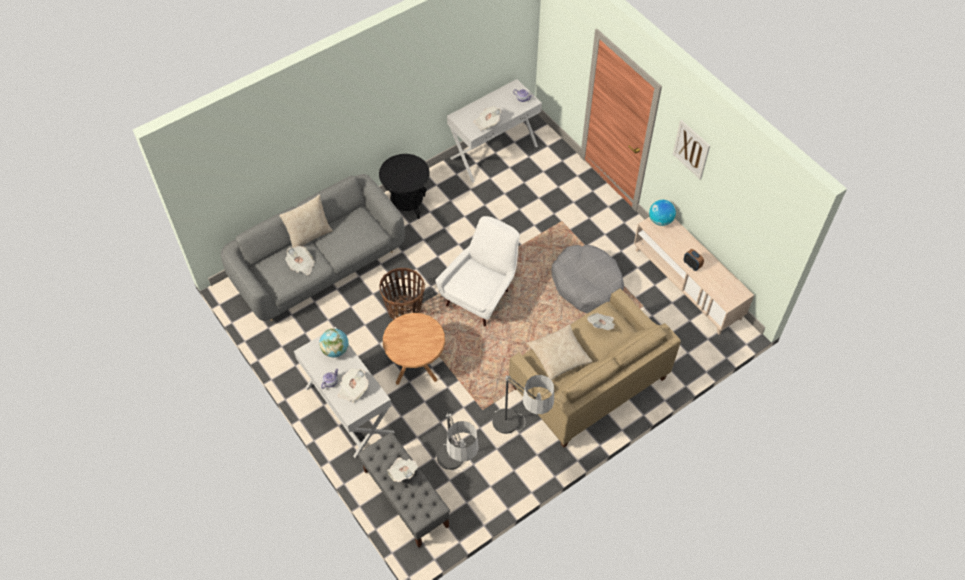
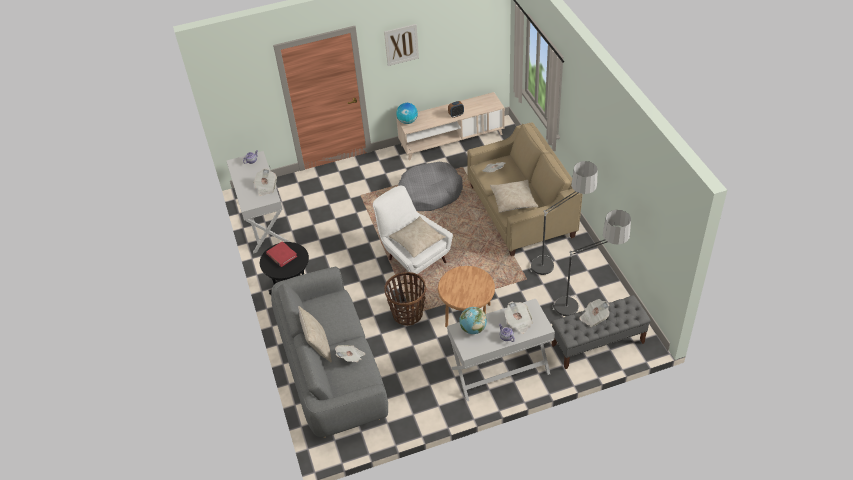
camera: 70 degrees left, 10 degrees down
(409, 169) = (281, 255): none -> red book
(476, 281) = (417, 241): none -> beige pillow

